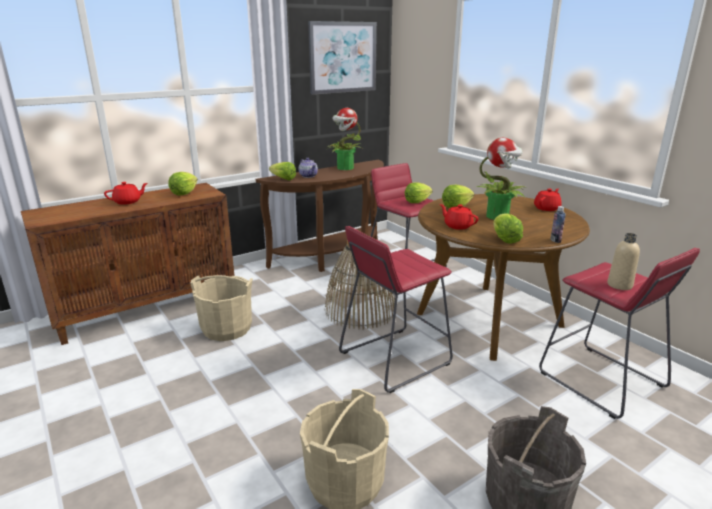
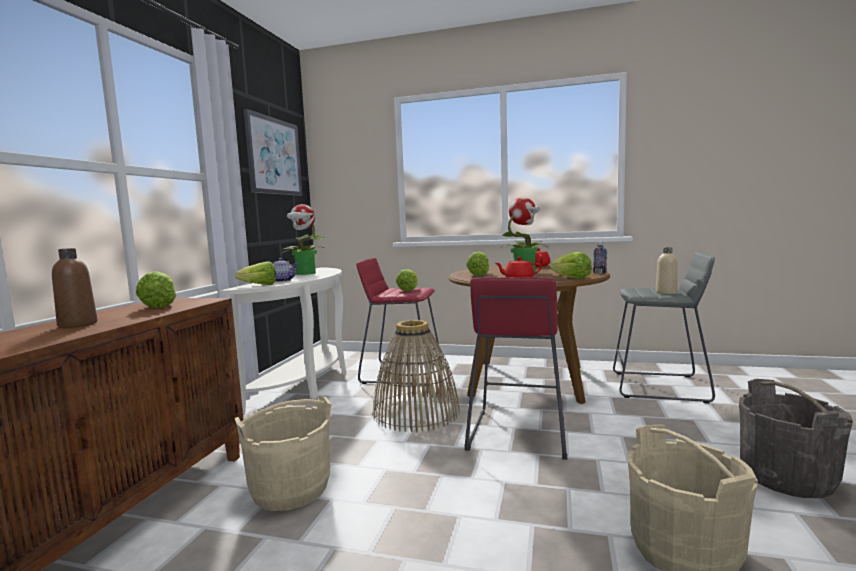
camera: 40 degrees left, 15 degrees down
(128, 202) = (78, 324): red teapot -> brown bottle
(333, 258) = (308, 384): brown console table -> white console table
(601, 380) = (659, 387): red stool -> grey stool

